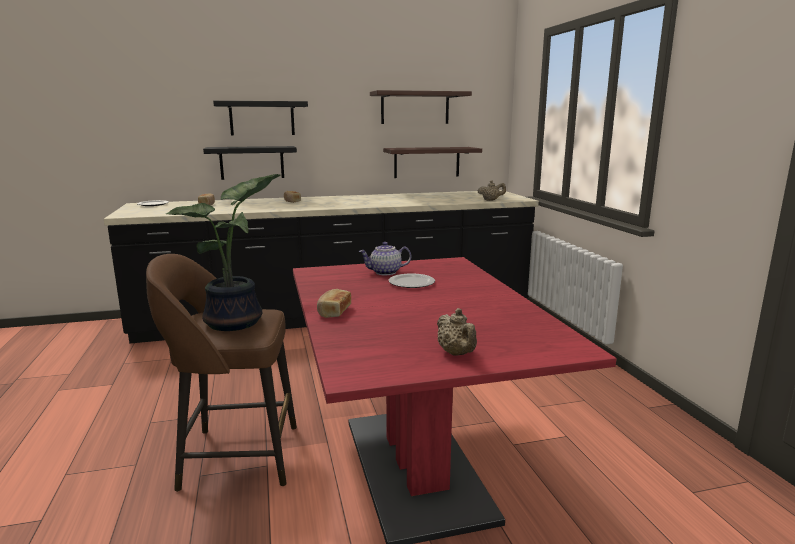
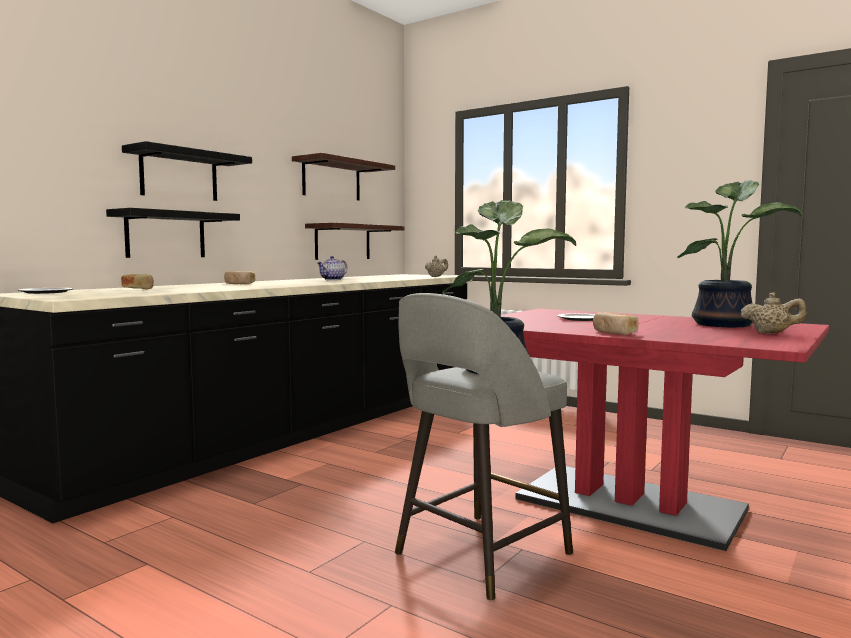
camera: 40 degrees left, 10 degrees down
(236, 456) = (479, 555): brown stool -> grey stool
(385, 272) = (533, 318): teapot -> teapot (332, 280)
(493, 325) = (726, 324): none -> potted plant

